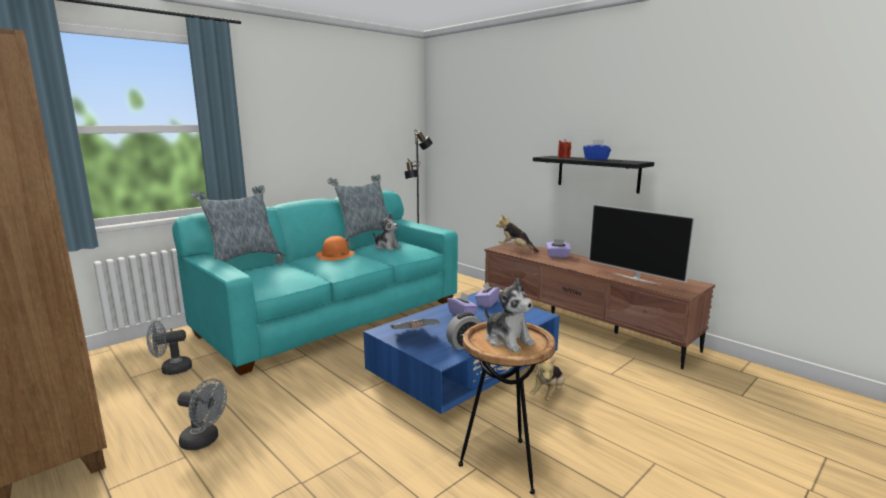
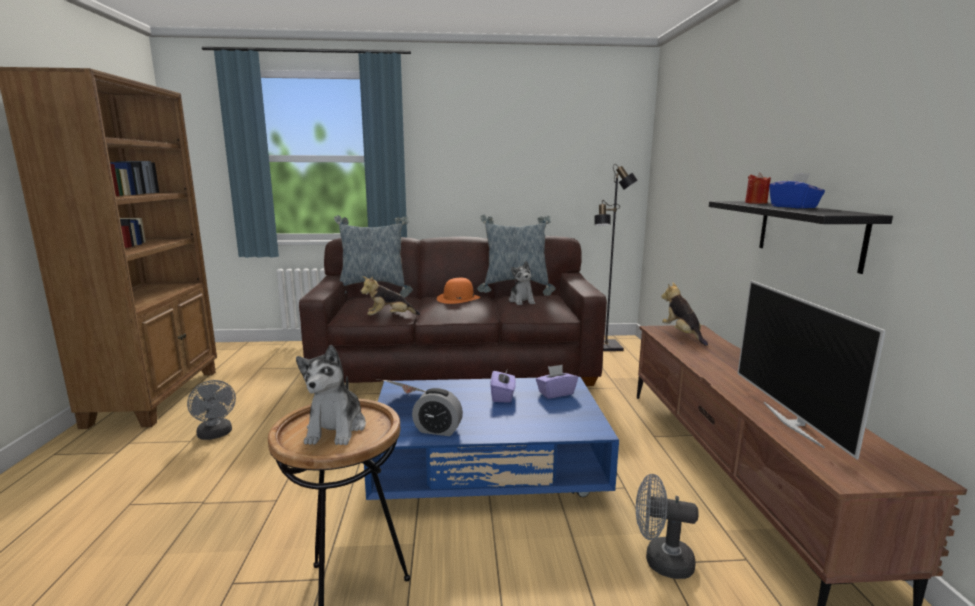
camera: 40 degrees right, 0 degrees up
(171, 370) = (286, 371): grey fan -> grey fan (660, 560)
(333, 317) = (455, 366): turquoise sofa -> brown sofa
(548, 394) = (531, 542): plush toy -> plush toy (389, 317)
(557, 256) = (725, 357): purple tissue box -> none

